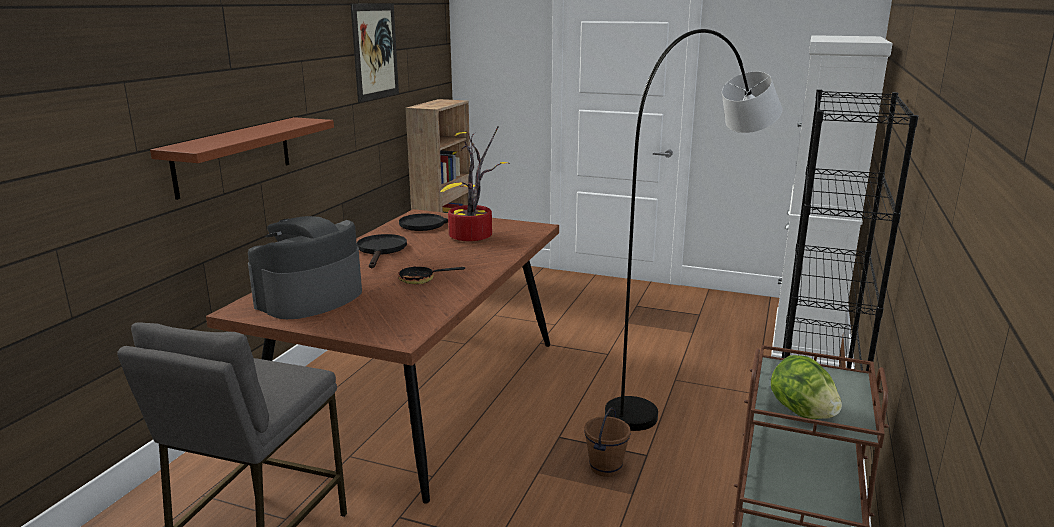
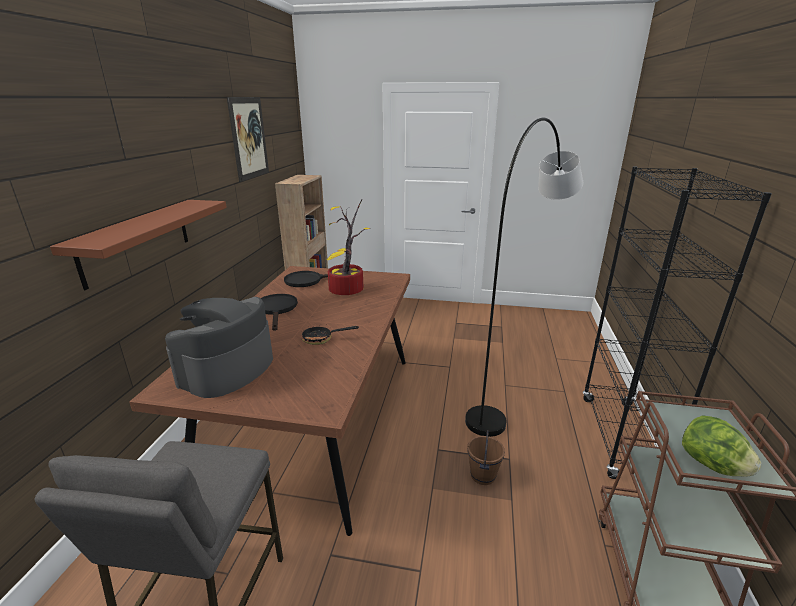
camera: 10 degrees left, 5 degrees up
(804, 343) = (579, 344): white cabinet -> none

